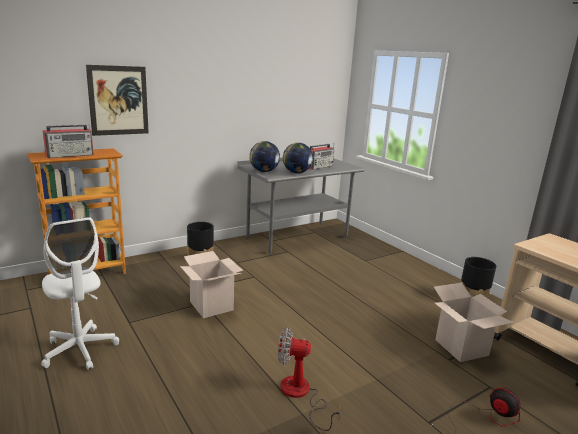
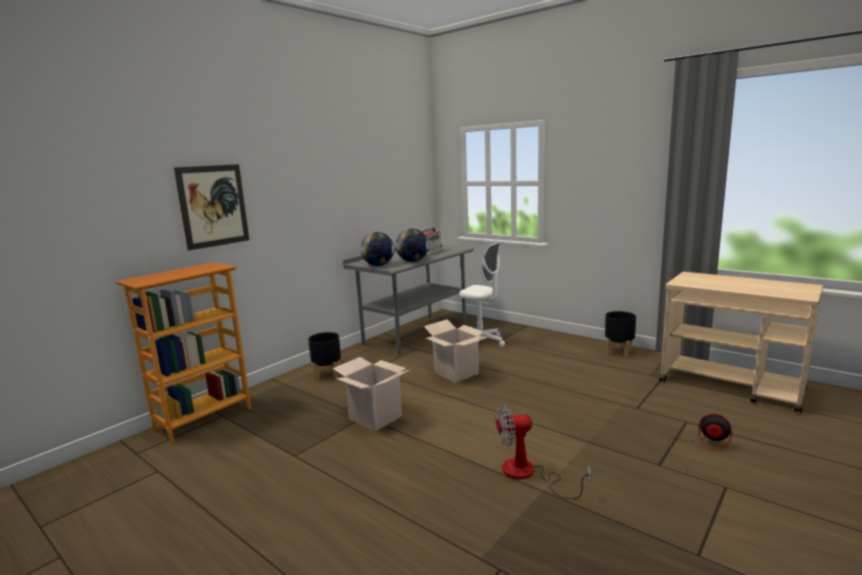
camera: 15 degrees left, 5 degrees down
(70, 155) = (175, 275): radio -> none
(80, 350) = (257, 498): white office chair -> white office chair (481, 342)
(461, 347) = (640, 396): cardboard box -> cardboard box (456, 373)

